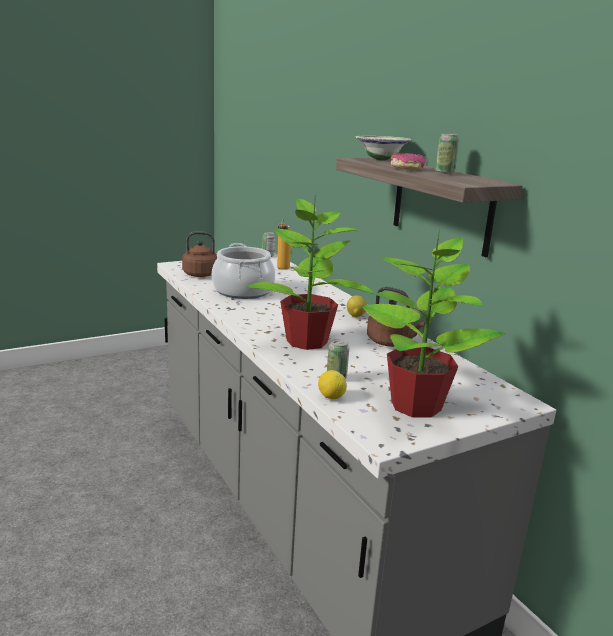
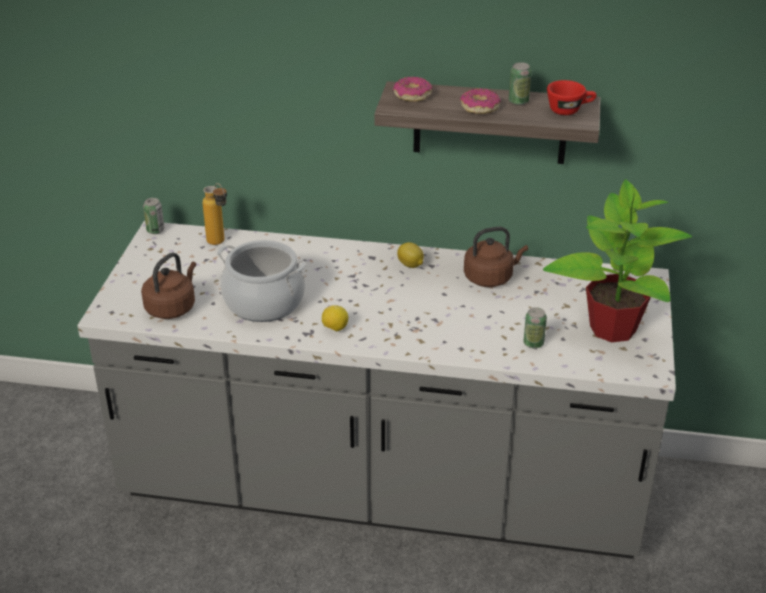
camera: 50 degrees left, 15 degrees up
(306, 342) = (444, 324): potted plant -> none
(331, 397) = (564, 363): lemon -> lemon (335, 328)
(381, 160) = (412, 95): white bowl -> donut
(472, 180) = (569, 110): none -> red cup

